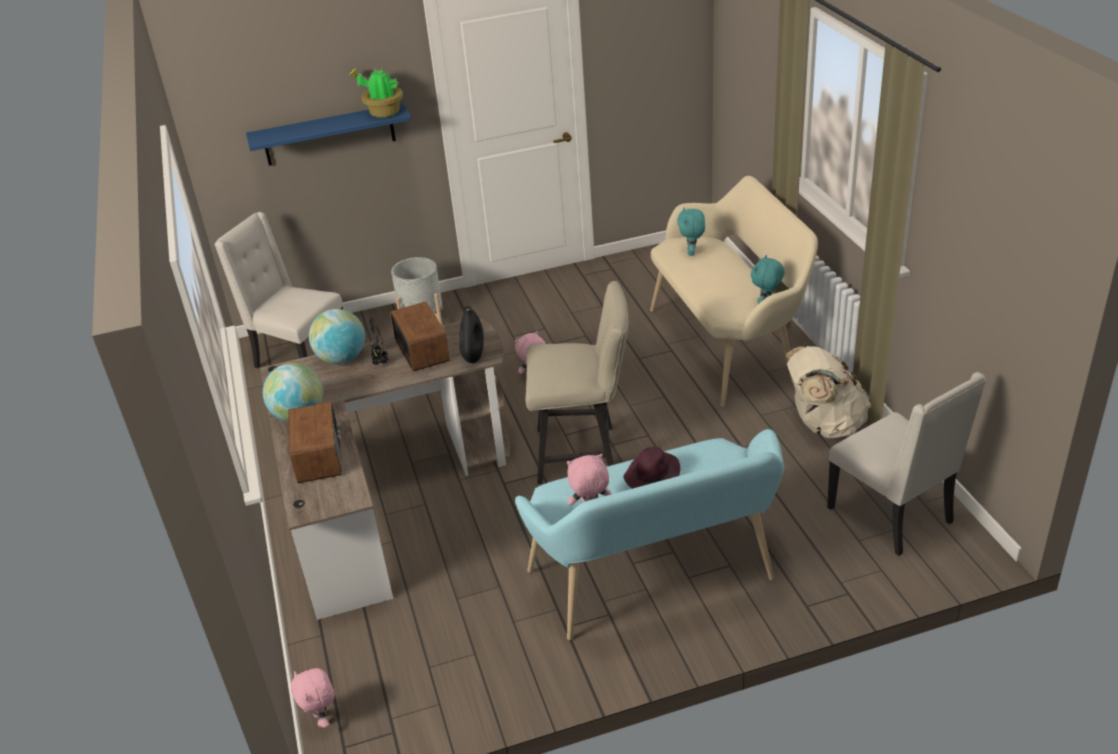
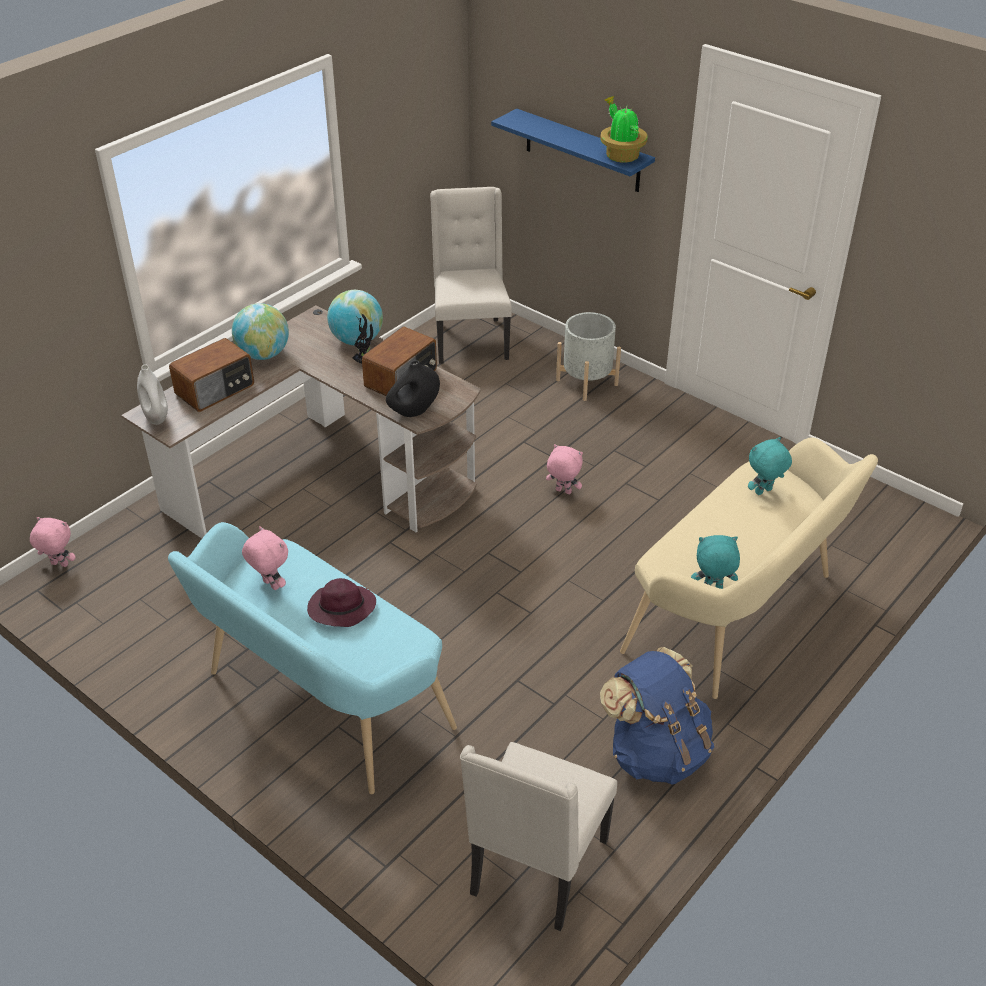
camera: 55 degrees right, 5 degrees up
(320, 503) = (156, 417): none -> white vase
(322, 720) = (59, 565): pink plush toy -> pink plush toy turned 75 degrees clockwise
(583, 453) = (469, 577): beige chair -> none
(824, 424) = (656, 752): beige backpack -> blue backpack

